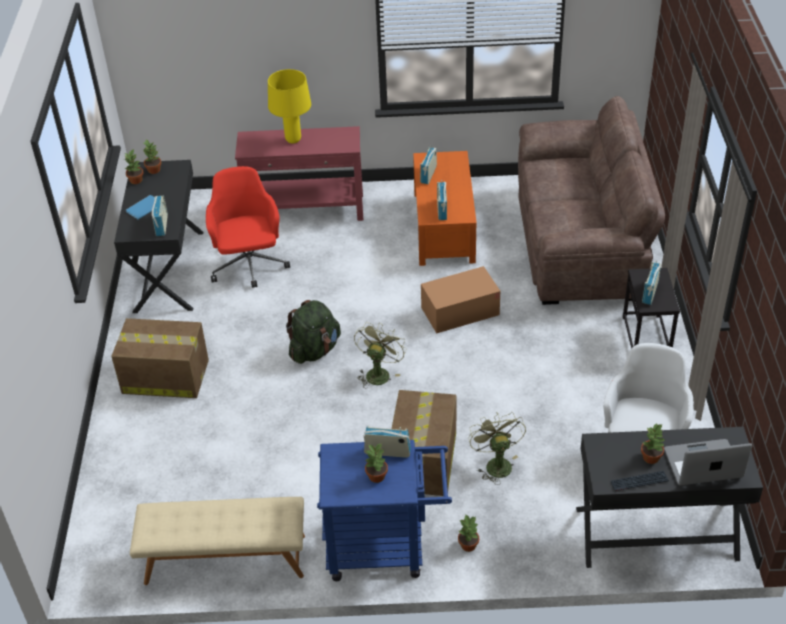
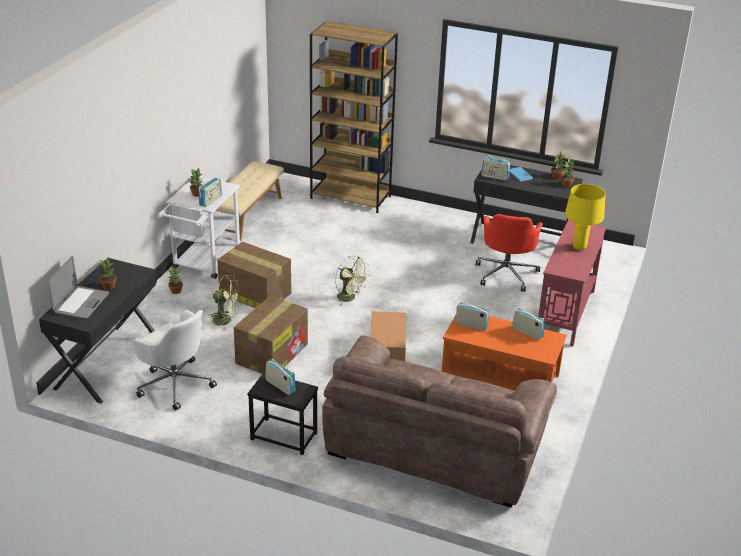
camera: 110 degrees right, 10 degrees down
(115, 460) = (351, 197): none -> brown bookcase
(164, 376) = (410, 222): cardboard box -> cardboard box (272, 353)
(249, 266) = (506, 273): red office chair -> red office chair turned 90 degrees clockwise
(315, 350) = (392, 279): green backpack -> none
(385, 547) = (204, 263): blue cart -> white cart

